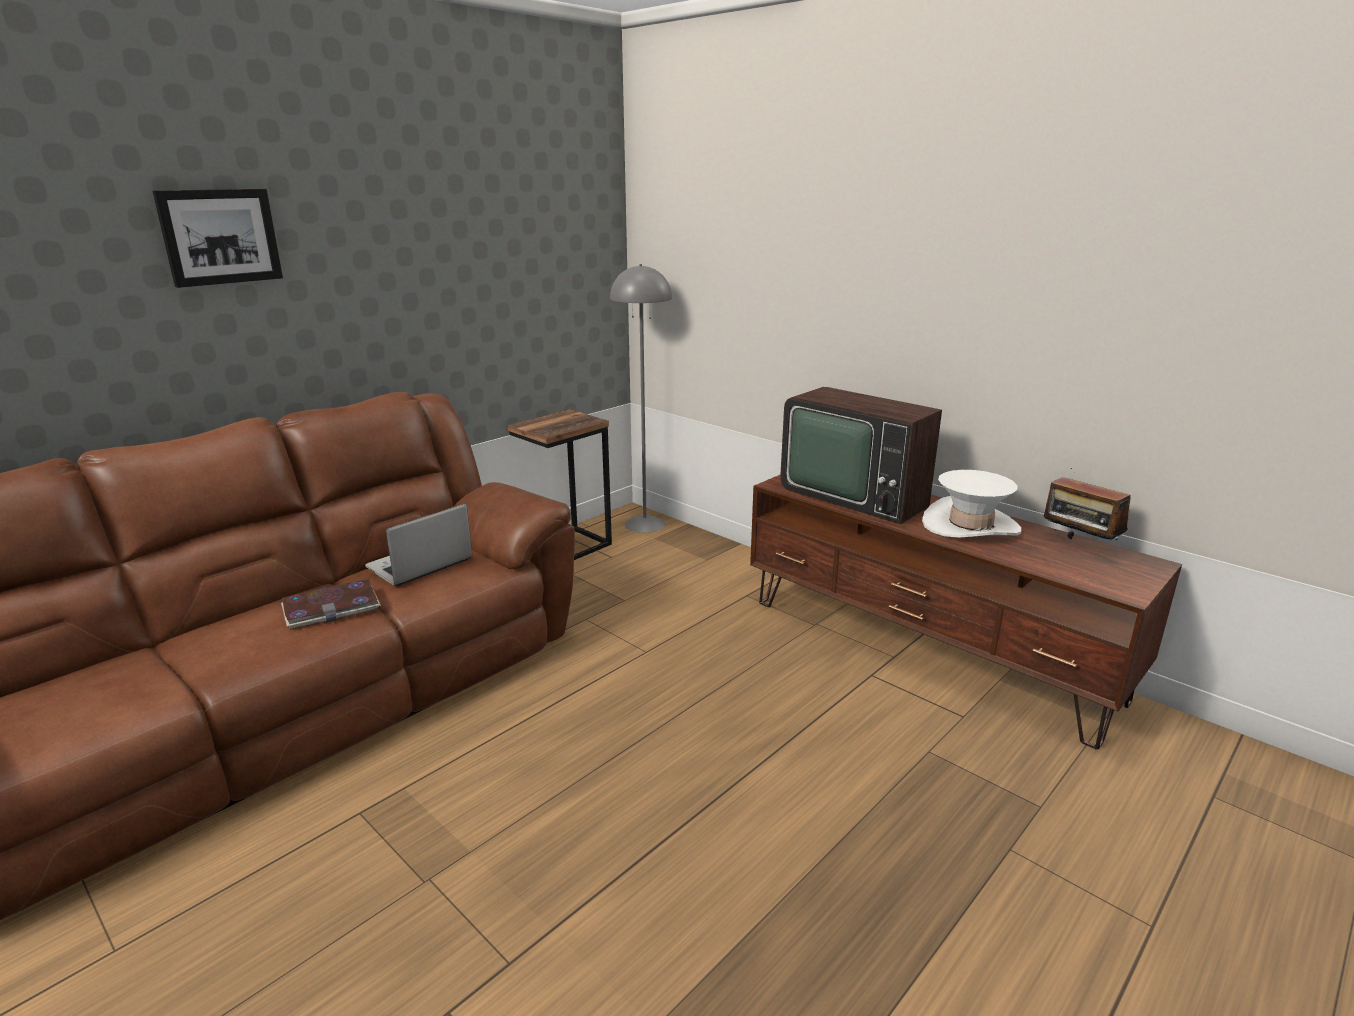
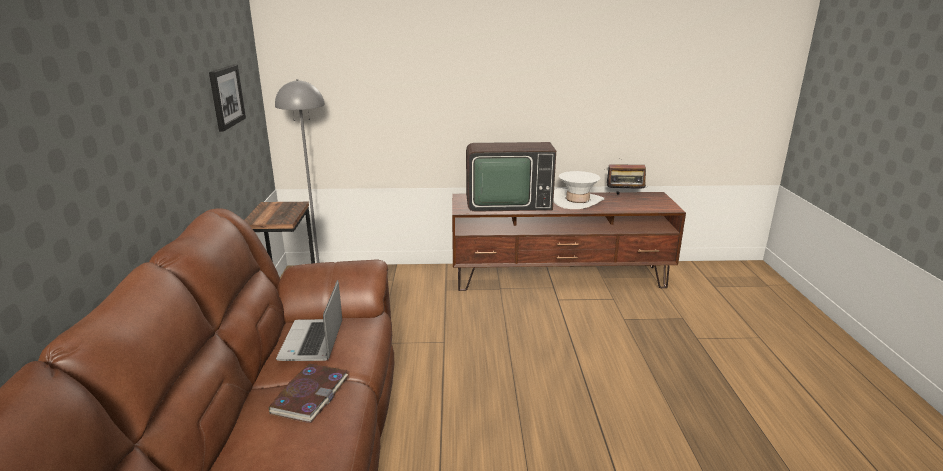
camera: 45 degrees left, 0 degrees up
(220, 236) = (69, 88): picture -> picture (226, 96)

